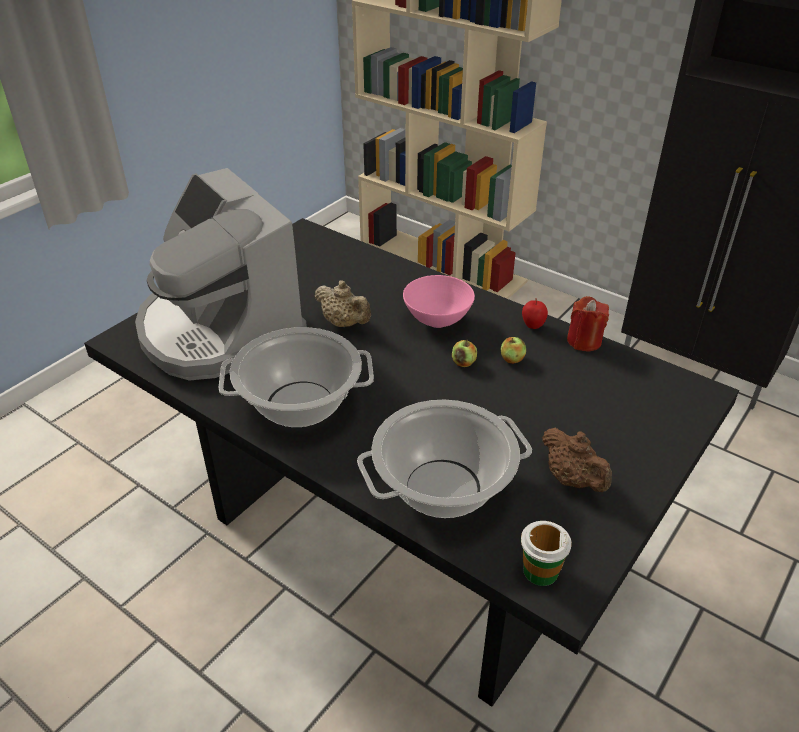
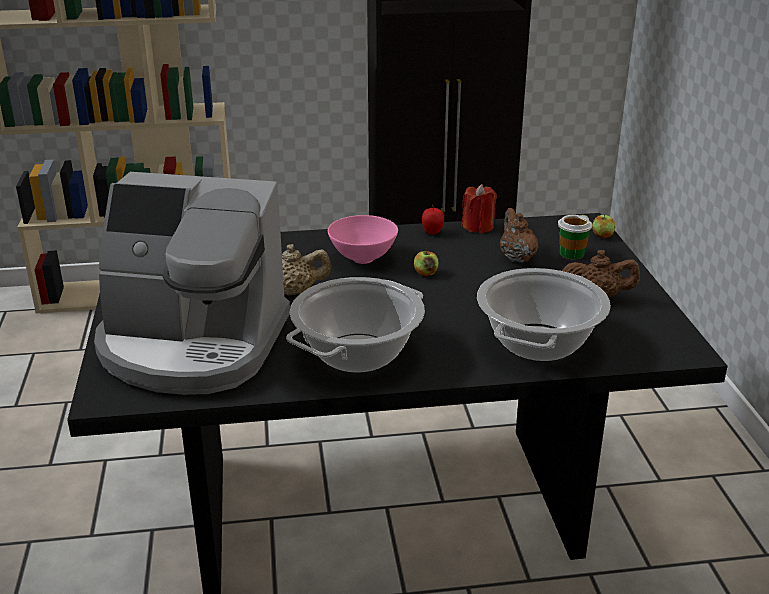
camera: 45 degrees left, 10 degrees down
(512, 359) = (453, 256): apple -> apple (602, 236)
(540, 571) = (658, 348): cup -> cup (571, 254)
(567, 392) = (516, 257): none -> brown teapot

